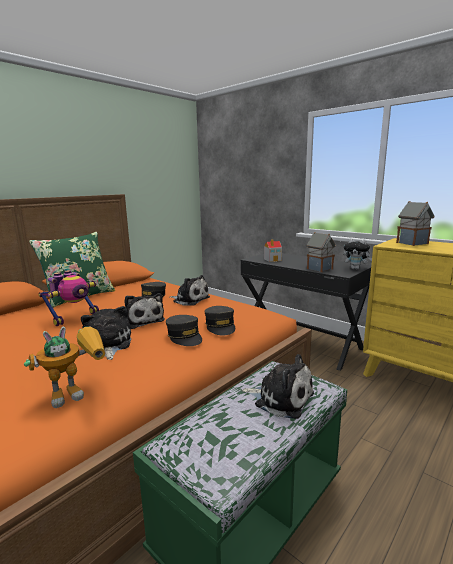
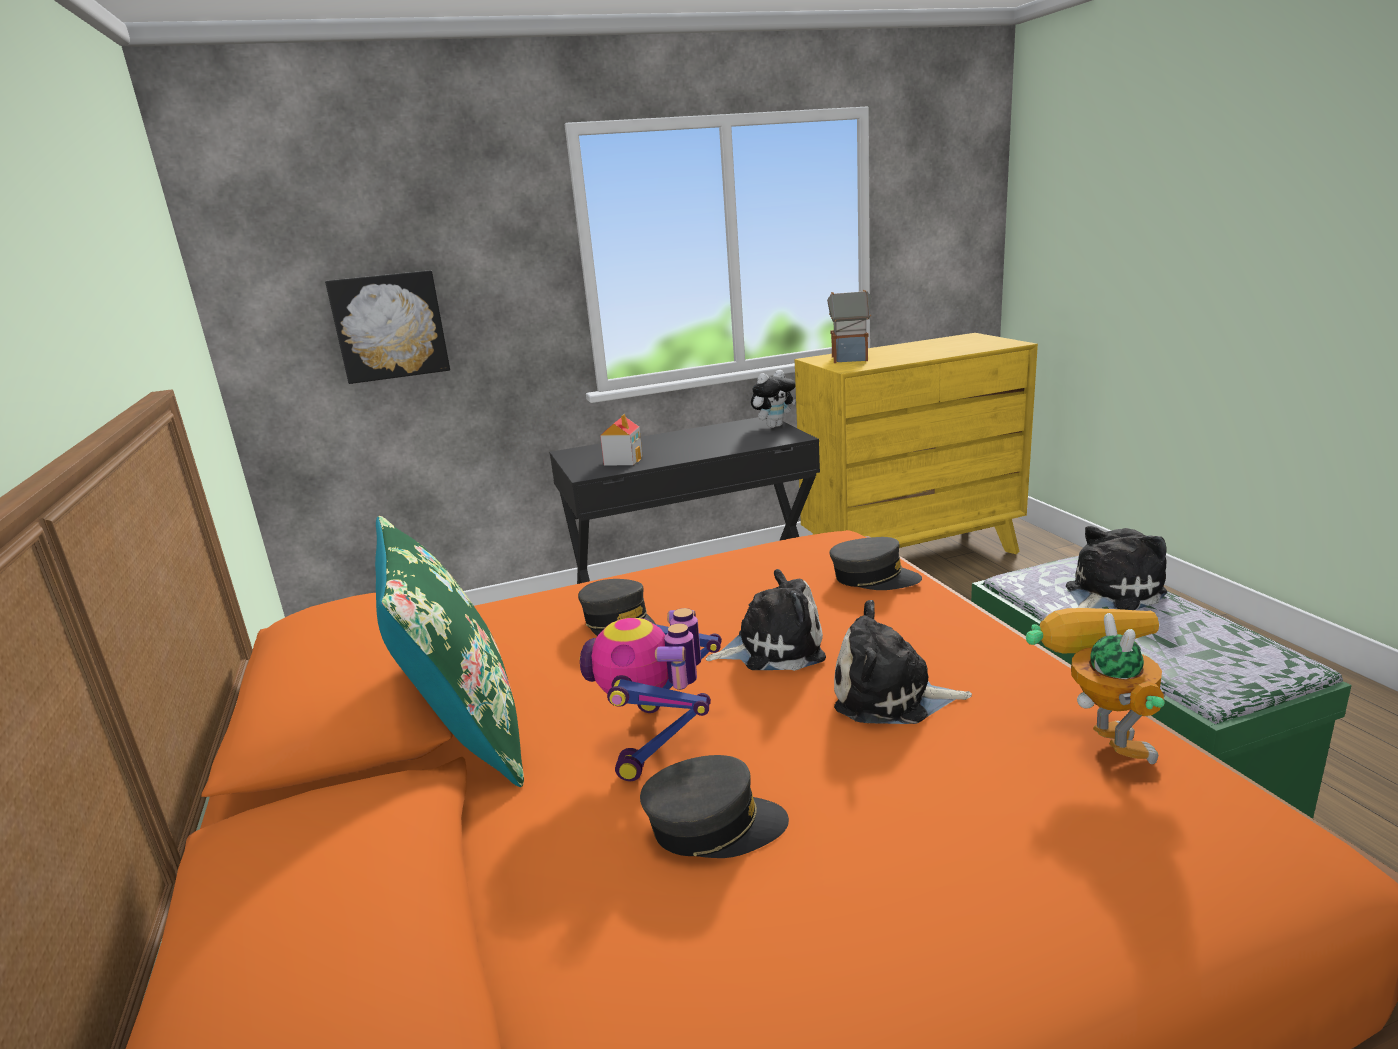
camera: 60 degrees left, 5 degrees up
(74, 317) = (660, 740): toy robot -> toy robot turned 150 degrees counterclockwise
(185, 337) = (900, 614): grey cap -> grey cap (714, 826)
(190, 300) = (688, 586): plush toy -> none
(240, 192) = (390, 326): none -> picture
(319, 269) = (741, 443): toy house -> none

